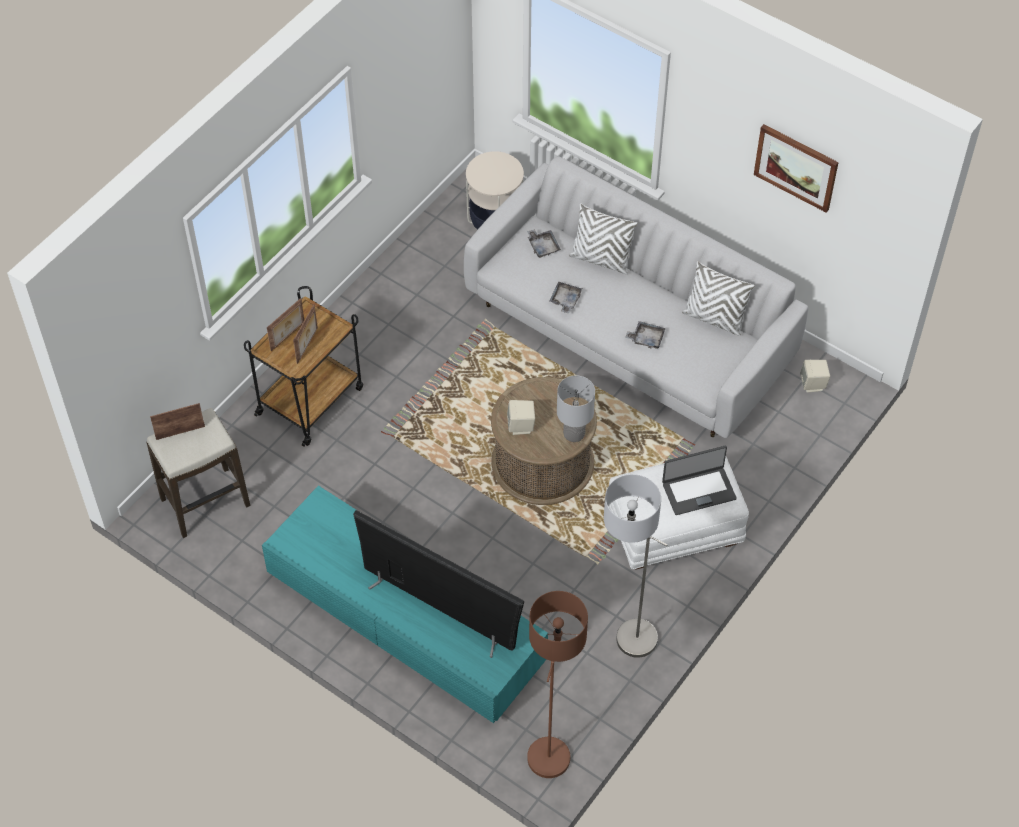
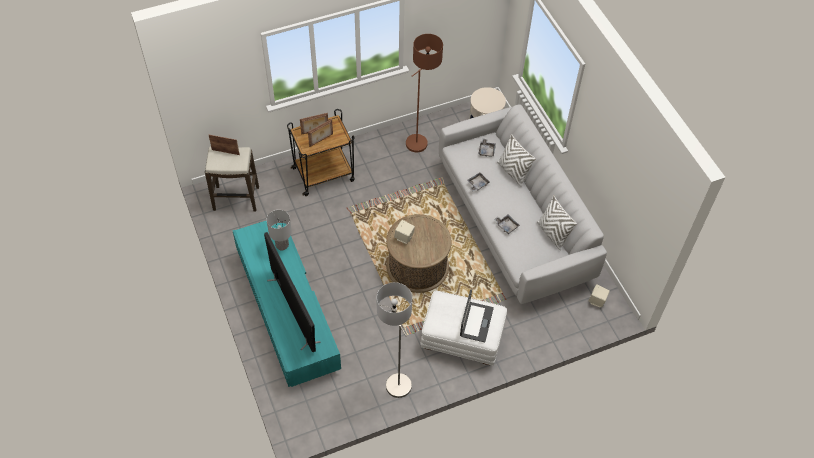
camera: 30 degrees right, 0 degrees up
(551, 746) = (312, 417): brown floor lamp -> brown floor lamp (421, 140)
(574, 435) = (428, 256): grey table lamp -> grey table lamp (282, 245)
(698, 490) = (476, 322): laptop -> laptop turned 90 degrees counterclockwise
(796, 167) = (625, 163): picture -> none

